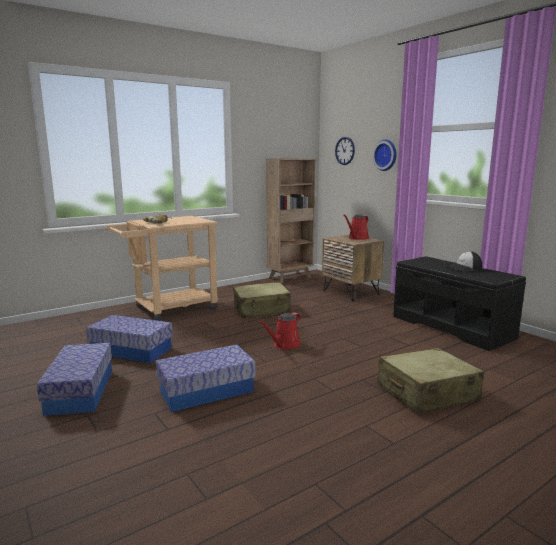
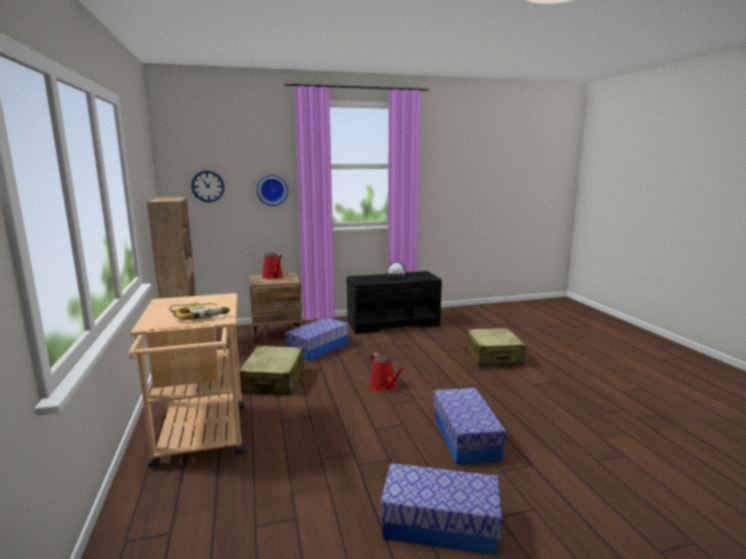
camera: 70 degrees left, 0 degrees up
(131, 350) = (333, 480): storage box -> storage box (318, 348)

